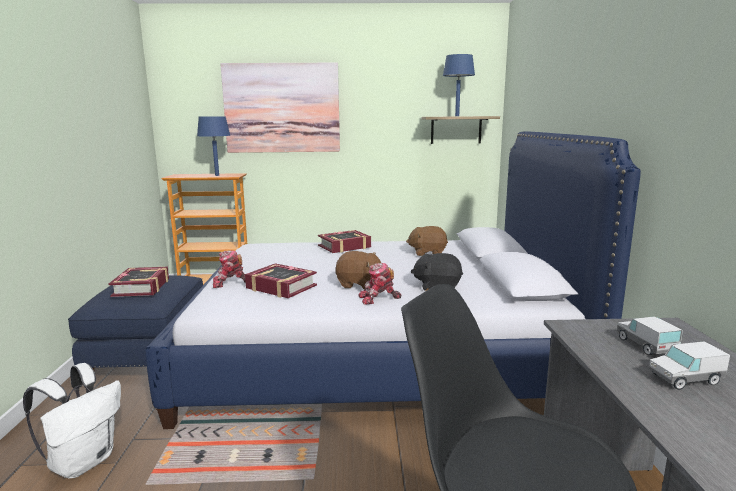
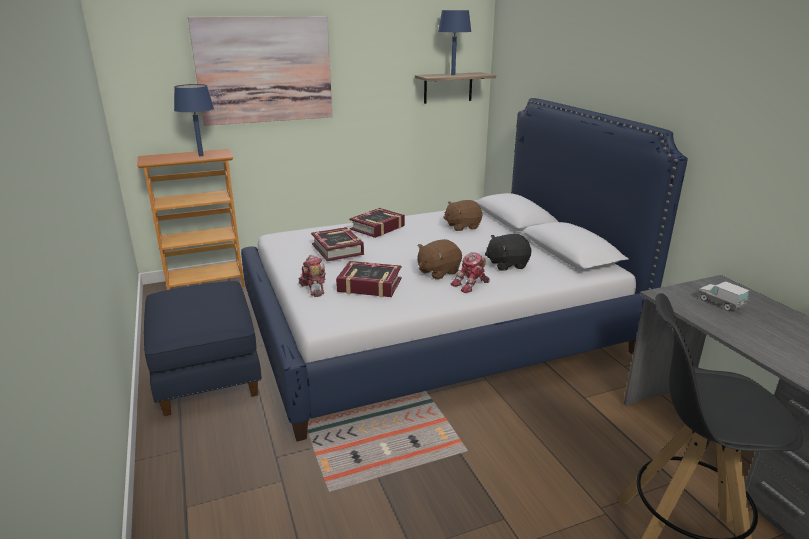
camera: 20 degrees left, 10 degrees up
(83, 461) = (248, 488): white backpack -> none
(142, 287) = (202, 304): book -> book (338, 249)
(230, 283) = (314, 288): toy robot -> toy robot turned 105 degrees clockwise
(359, 284) = (438, 272): brown plush toy -> brown plush toy turned 150 degrees clockwise
(685, 379) = (761, 326): toy truck -> none

